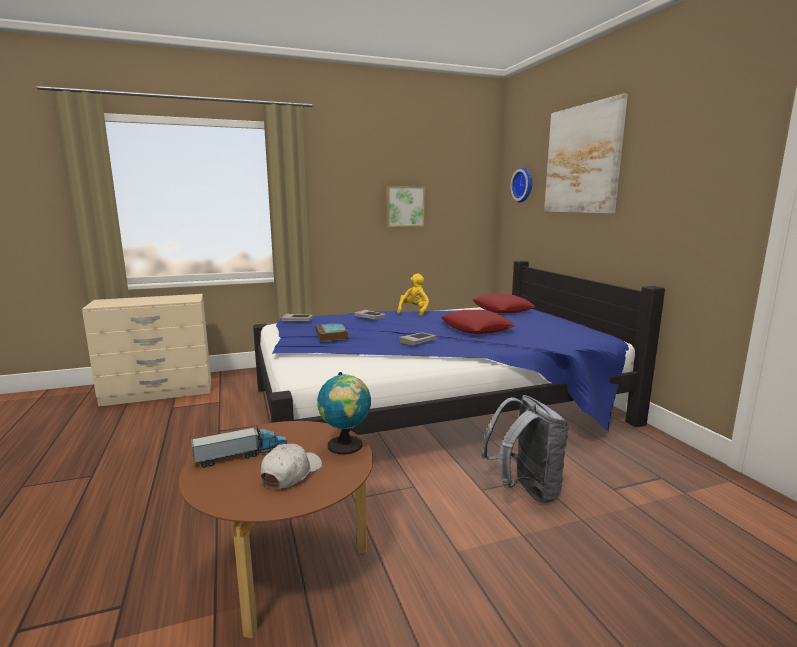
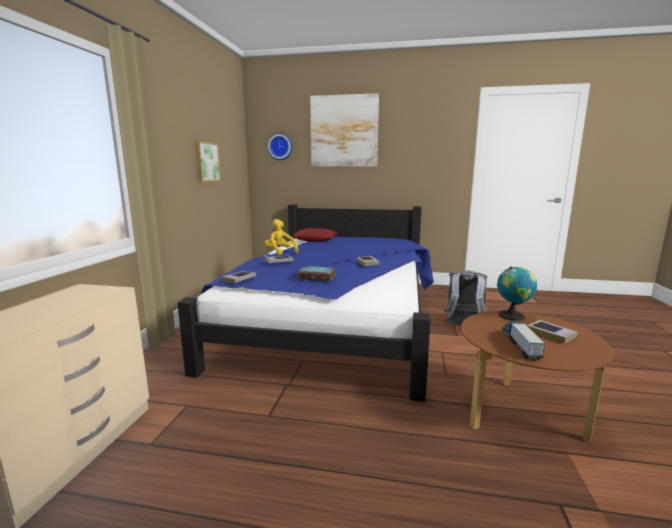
camera: 60 degrees left, 0 degrees up
(291, 473) = (551, 334): white cap -> book
(476, 328) = (352, 250): red pillow -> none

